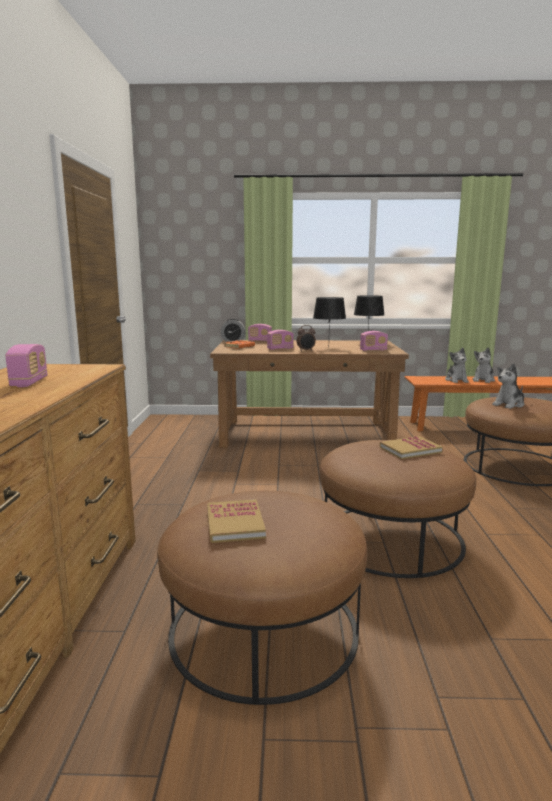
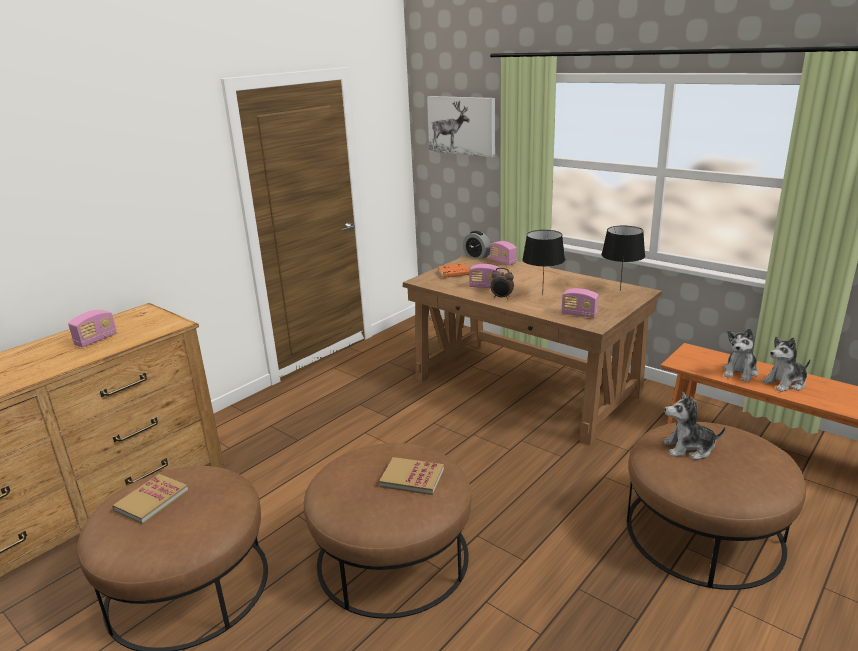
camera: 40 degrees right, 10 degrees up
(198, 237) = (462, 125): none -> picture

